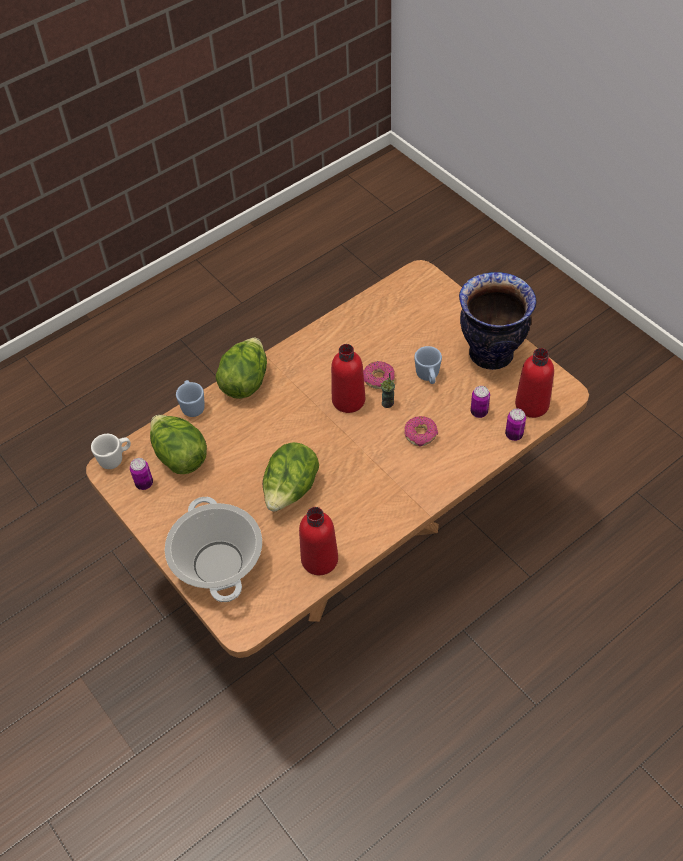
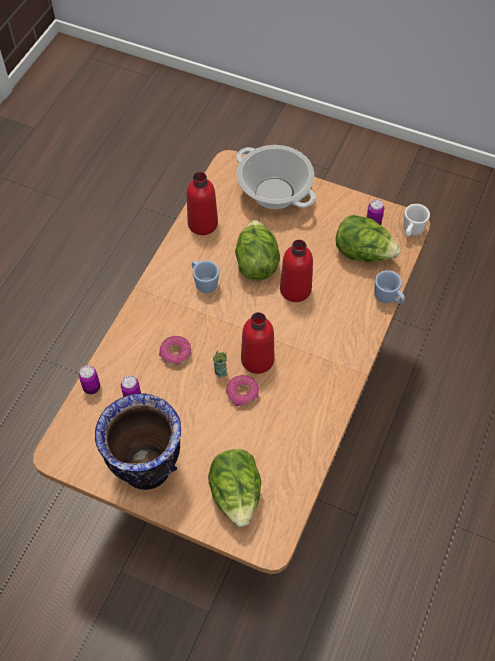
camera: 150 degrees right, 5 degrees up
(245, 381) = (361, 339): lettuce -> lettuce (236, 495)
(428, 377) = (196, 415): blue mug -> blue mug (204, 282)
(532, 405) = (85, 426): red bottle -> red bottle (295, 289)

